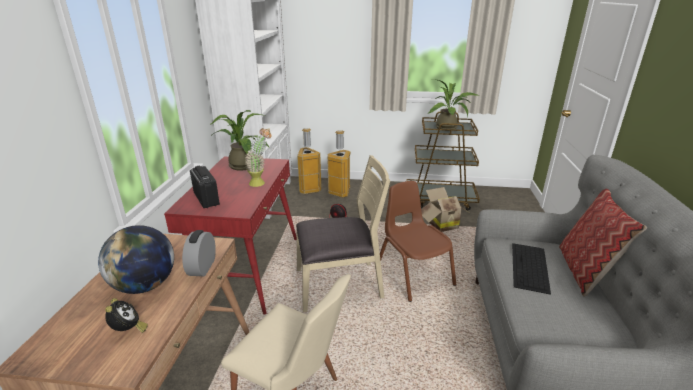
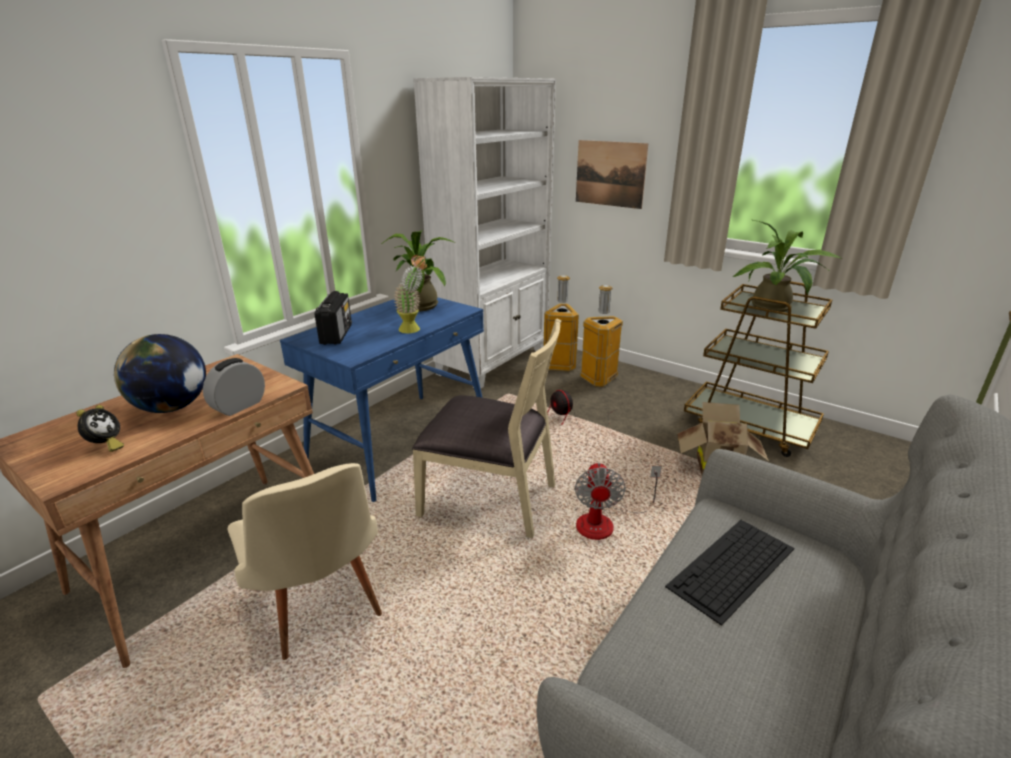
camera: 30 degrees right, 0 degrees up
(247, 269) = (401, 442): red desk -> blue desk
(323, 57) = (610, 174): none -> picture
(414, 274) = (605, 522): brown chair -> fan
(585, 271) = (844, 617): pillow -> none

